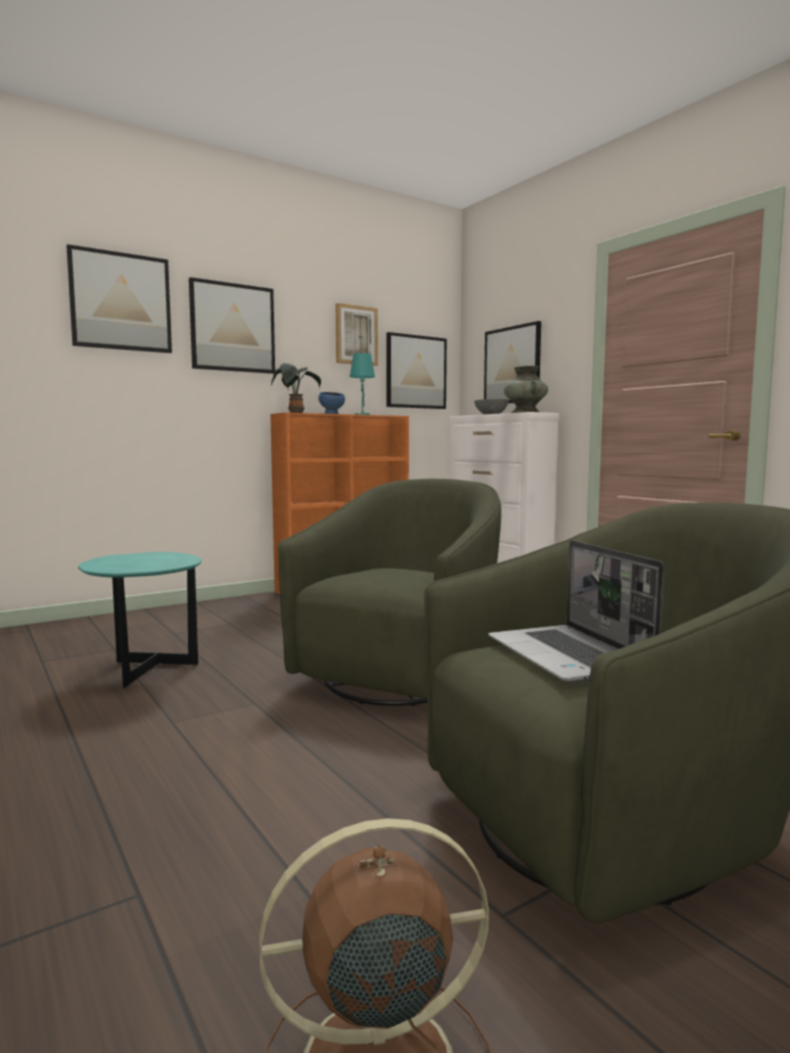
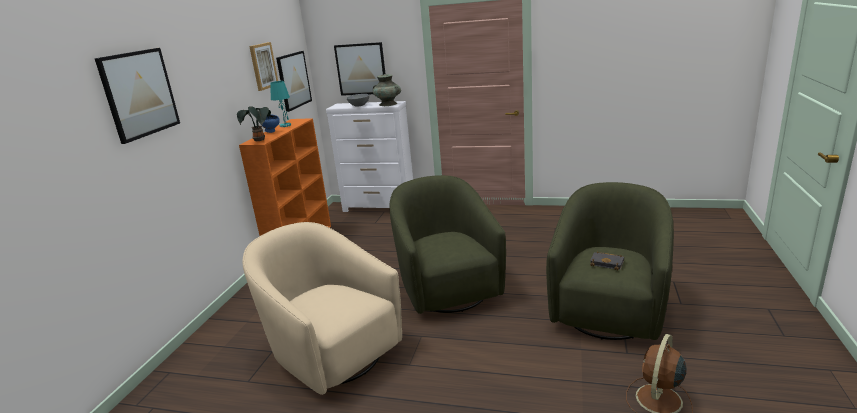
camera: 40 degrees left, 15 degrees up
(147, 673) = (331, 352): turquoise side table -> beige armchair
(232, 328) = (204, 87): picture -> none
(570, 656) = (608, 263): laptop -> black book

